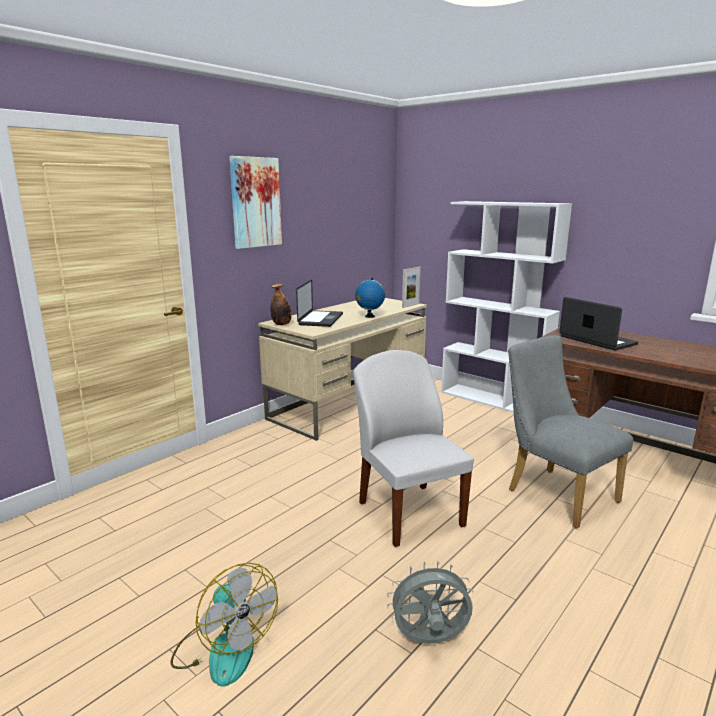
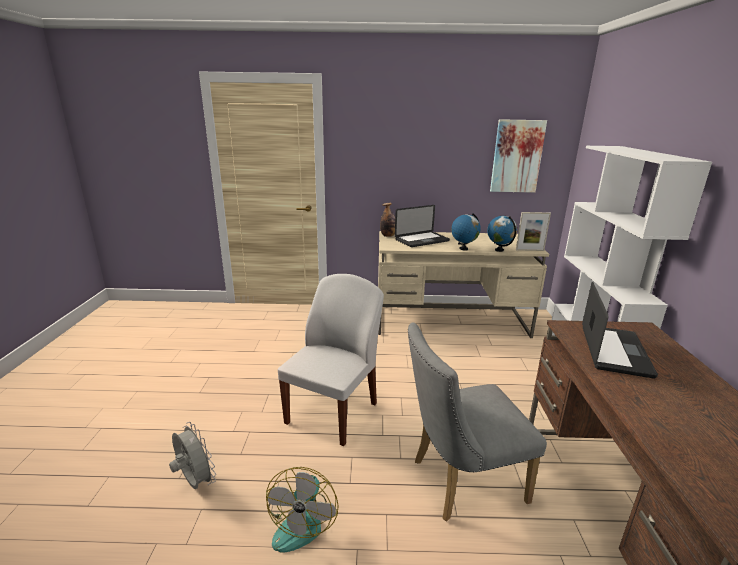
camera: 50 degrees right, 5 degrees up
(224, 648) = (146, 406): fan -> fan (301, 521)
(255, 202) = (387, 134): picture -> picture (516, 156)
(394, 310) = (499, 250): none -> globe
(555, 493) = (460, 481): grey chair -> grey chair turned 120 degrees counterclockwise

